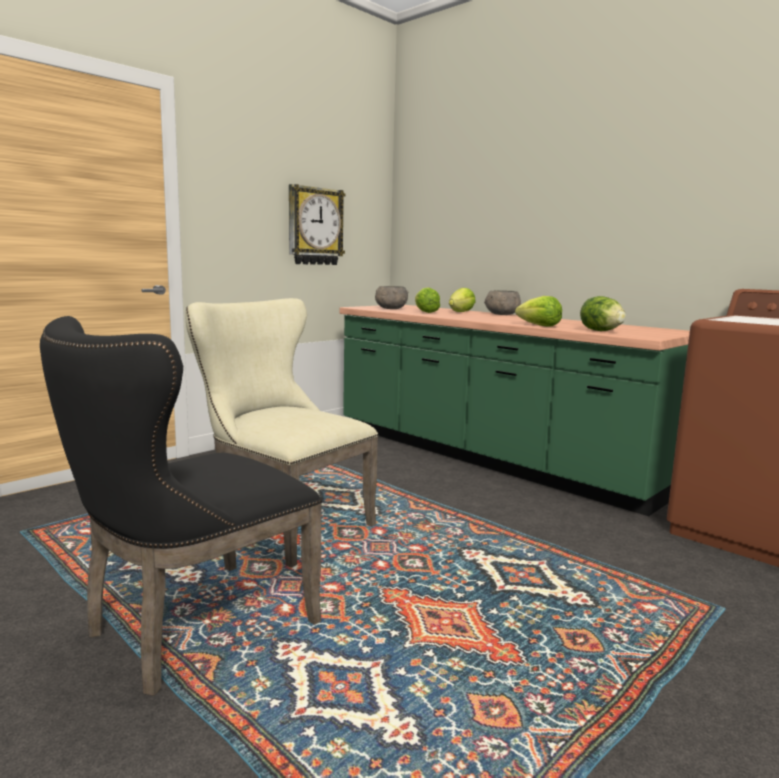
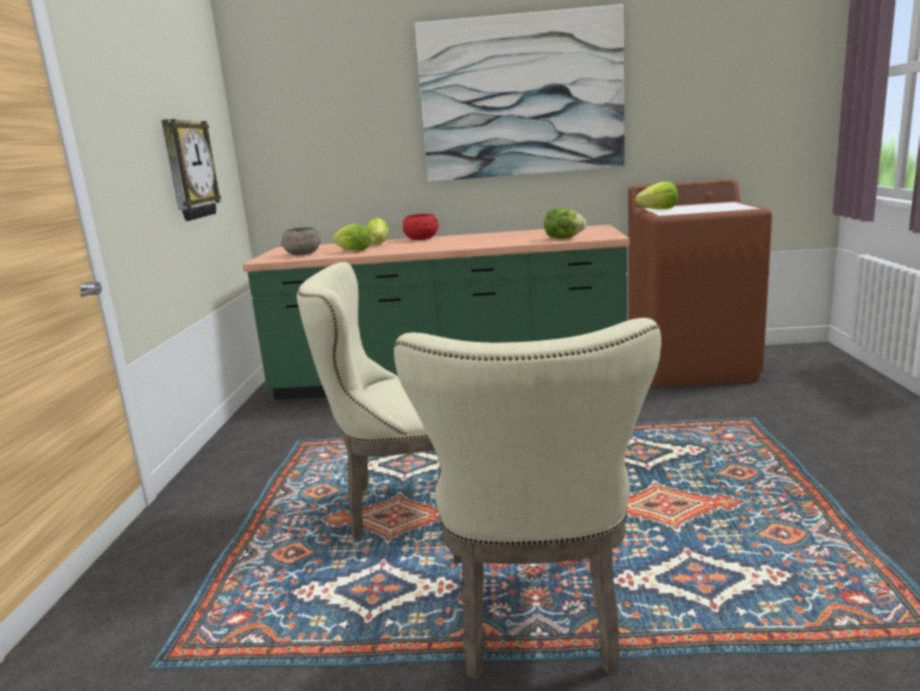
camera: 40 degrees left, 5 degrees up
(189, 630) = (536, 619): black chair -> beige chair
(502, 314) = (421, 239): grey bowl -> red bowl
(539, 325) = (506, 243): lettuce -> lettuce (658, 209)
(628, 177) = (521, 96): none -> picture

